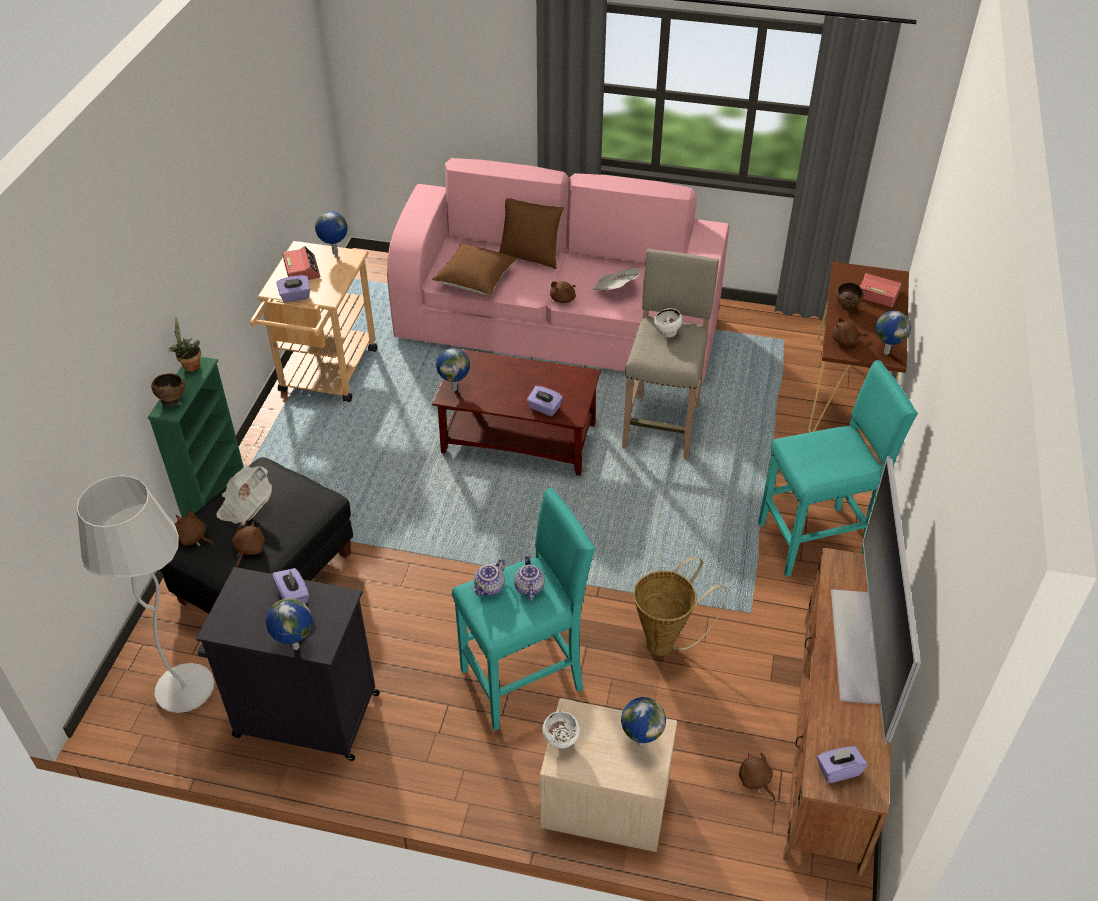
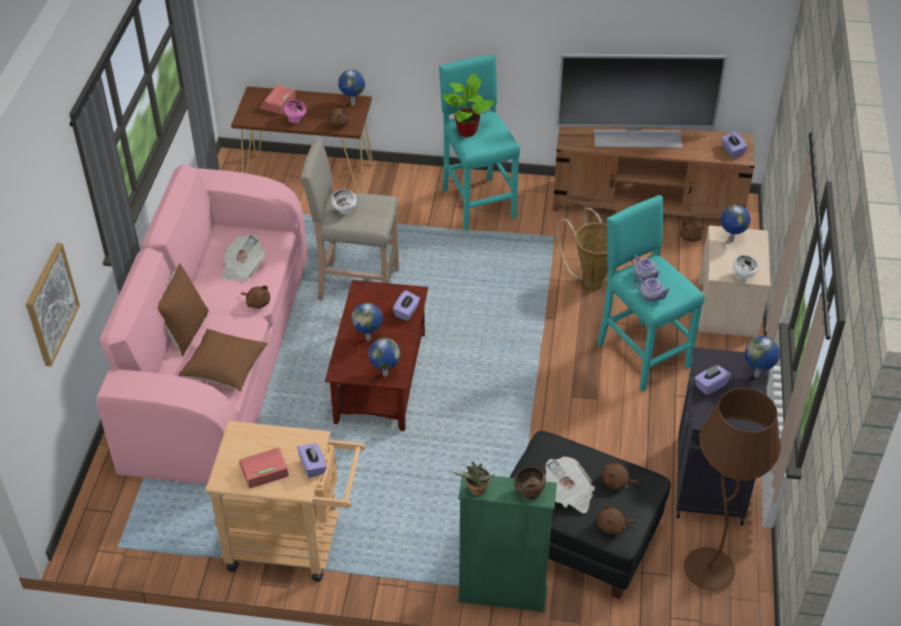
camera: 95 degrees left, 0 degrees up
(185, 690) = (708, 571): white floor lamp -> brown floor lamp
(193, 538) = (612, 526): brown plush toy -> brown plush toy turned 60 degrees clockwise
(335, 253) = (233, 446): globe -> globe (369, 339)
(446, 95) = (51, 304): none -> picture
(528, 587) = (645, 276): teapot -> teapot turned 120 degrees counterclockwise
(828, 441) = (467, 131): none -> potted plant
(847, 307) = (296, 120): brown bowl -> pink bowl

